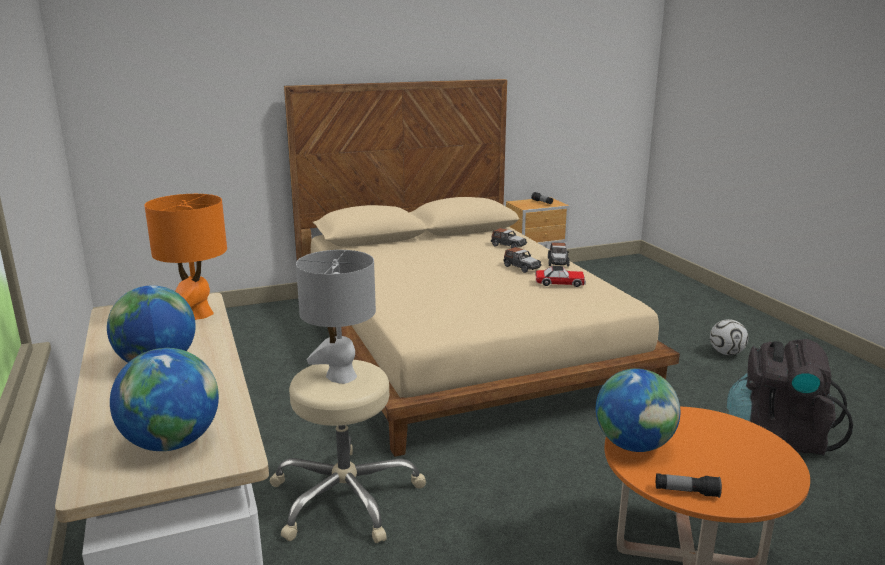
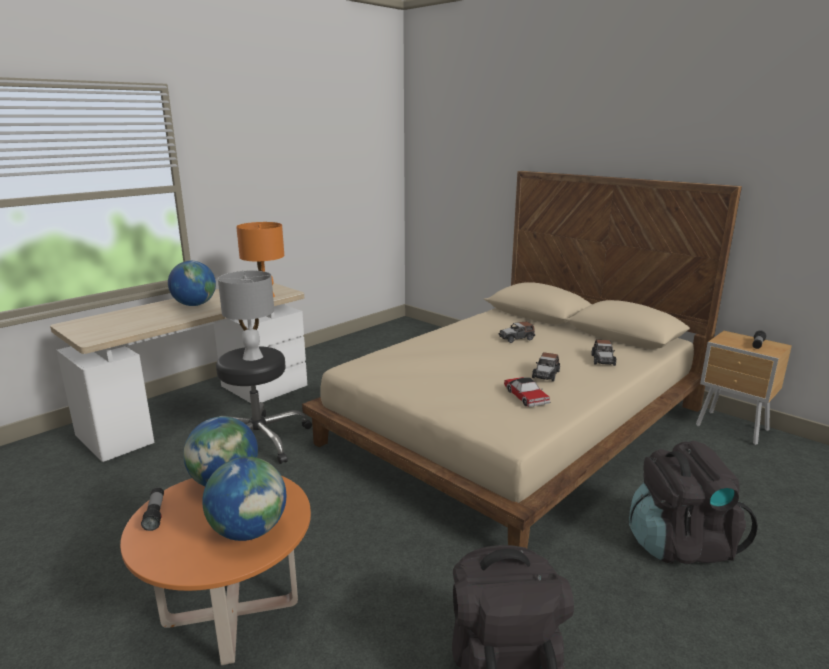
camera: 65 degrees right, 0 degrees up
(172, 443) = (106, 326): globe -> globe (249, 531)
(344, 497) = (258, 440): beige stool -> black stool
(558, 262) = (589, 388): toy car -> toy car (516, 338)
(662, 339) = (680, 544): none -> black backpack
(726, 353) = (708, 608): football -> none

